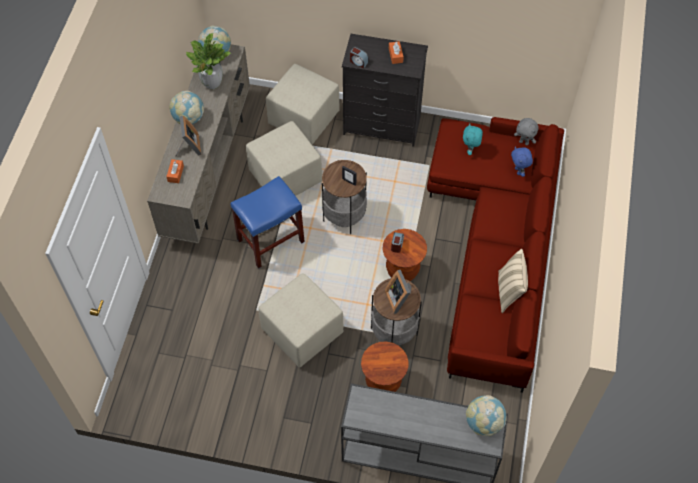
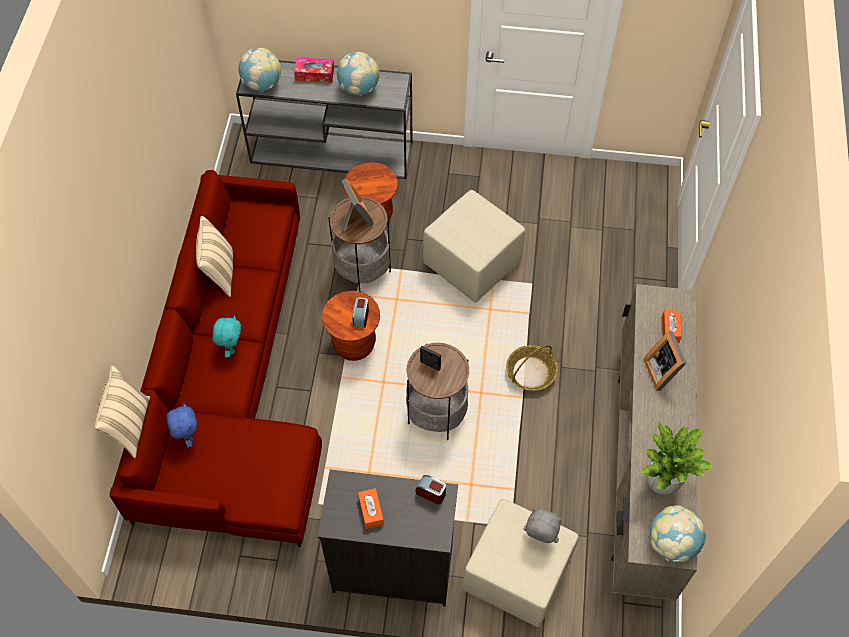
camera: 175 degrees right, 0 degrees up
(189, 118) = (678, 417): globe -> globe (359, 88)
(271, 240) = (530, 373): blue stool -> basket
(286, 176) = (527, 469): beige ottoman -> none
(434, 431) = (314, 74): none -> tissue box
(470, 150) = (256, 464): turquoise plush toy -> turquoise plush toy (231, 348)
(524, 142) = (173, 487): grey plush toy -> grey plush toy (539, 538)
(556, 152) = (129, 426): none -> beige pillow

